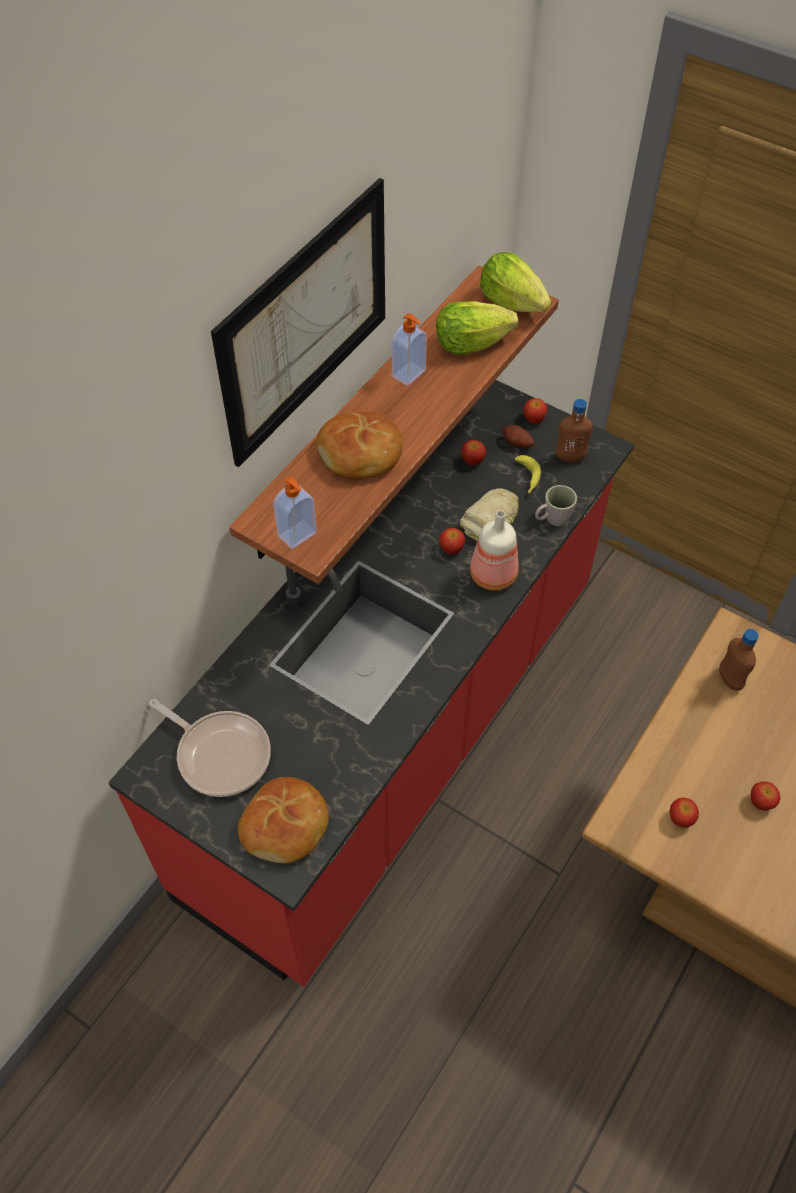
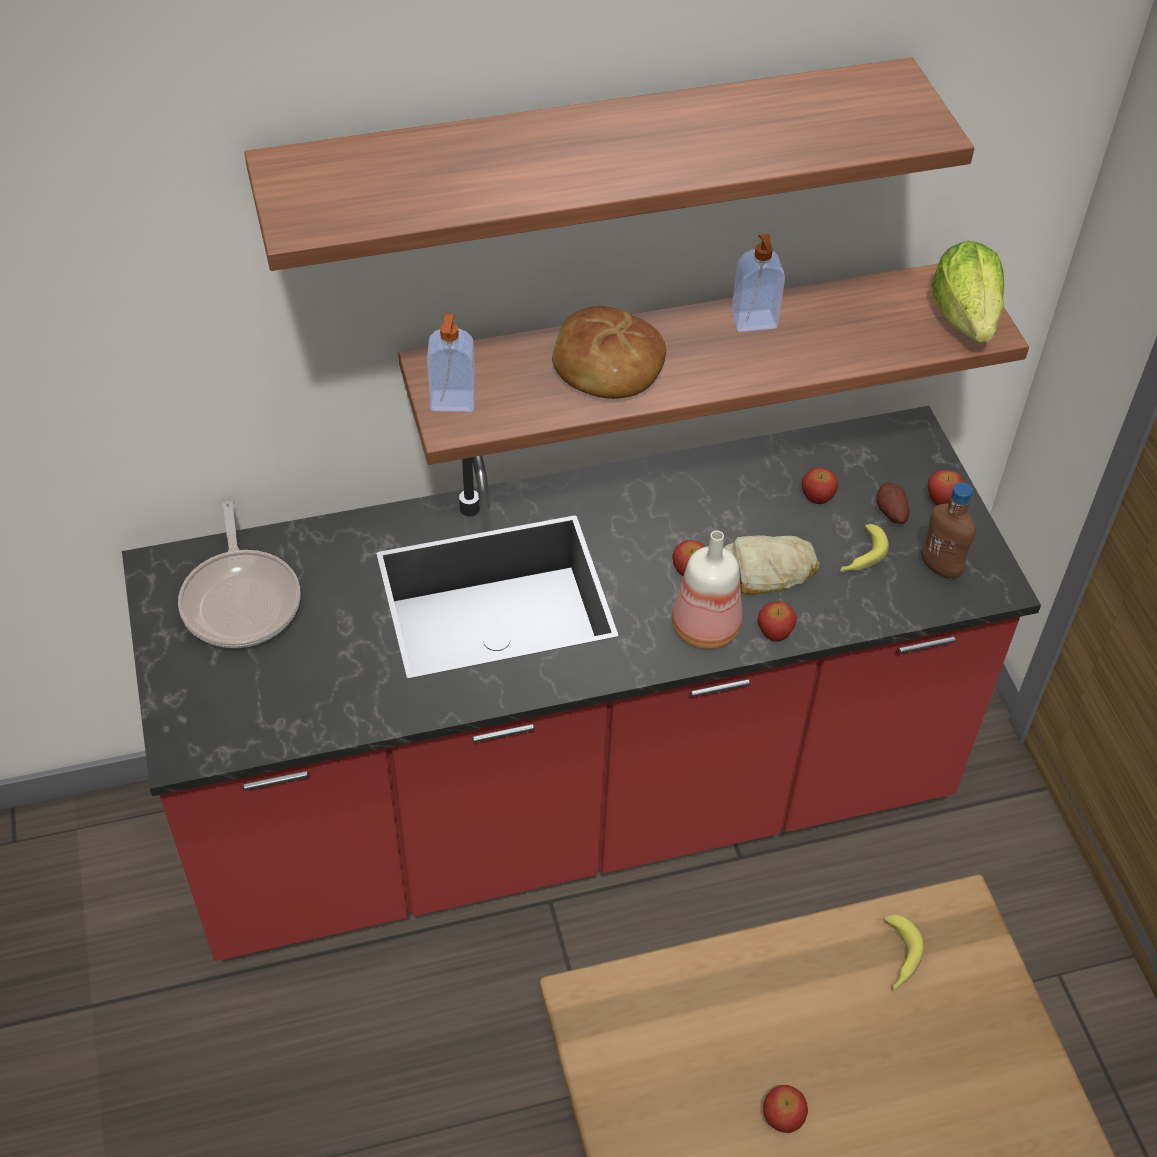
camera: 40 degrees right, 5 degrees down
(286, 826) = (225, 711): bread -> none
(306, 323) = (589, 156): picture -> shelf
(470, 343) = (862, 331): lettuce -> none
(552, 519) = (841, 617): grey mug -> none
(680, 818) = (664, 1054): apple -> apple (774, 632)
(729, 679) = (898, 958): brown bottle -> banana

